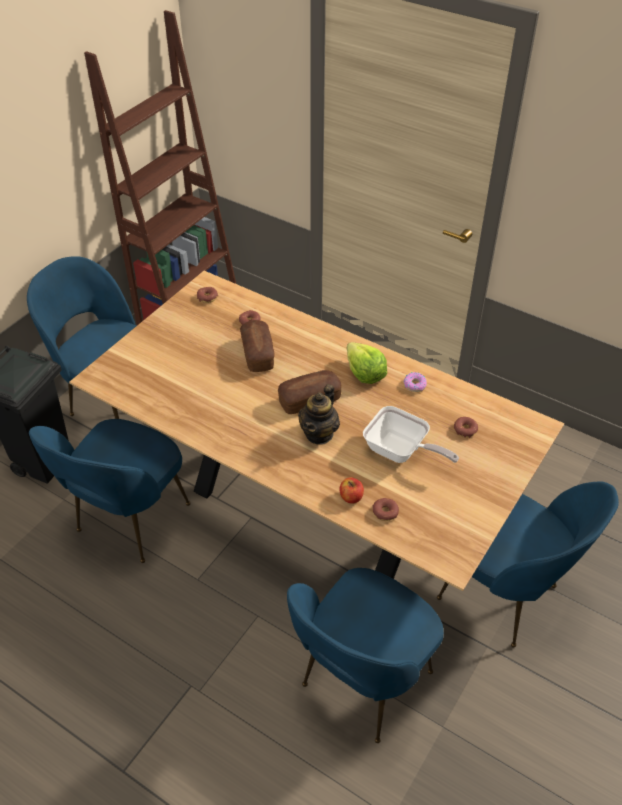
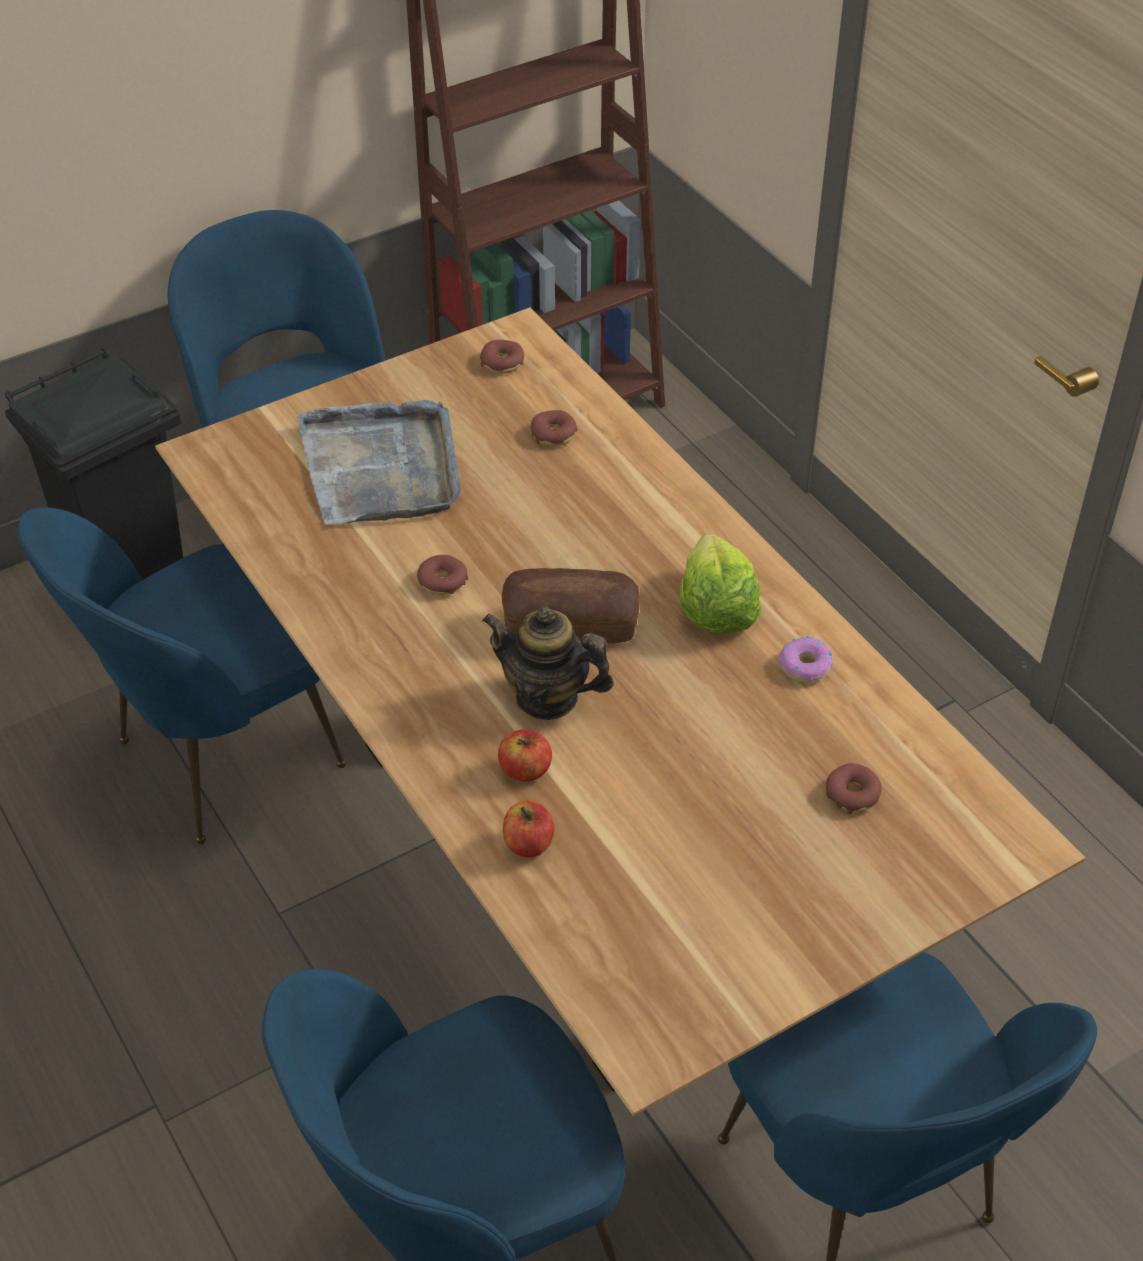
camera: 25 degrees right, 0 degrees up
(183, 359) = (382, 467): none -> grey tray
(257, 354) = (528, 502): bread -> none
(319, 433) = (547, 697): teapot -> teapot turned 60 degrees clockwise
(329, 467) = (525, 770): none -> apple
(385, 512) = (576, 898): donut -> donut (442, 581)
(400, 452) = (686, 791): frying pan -> none

